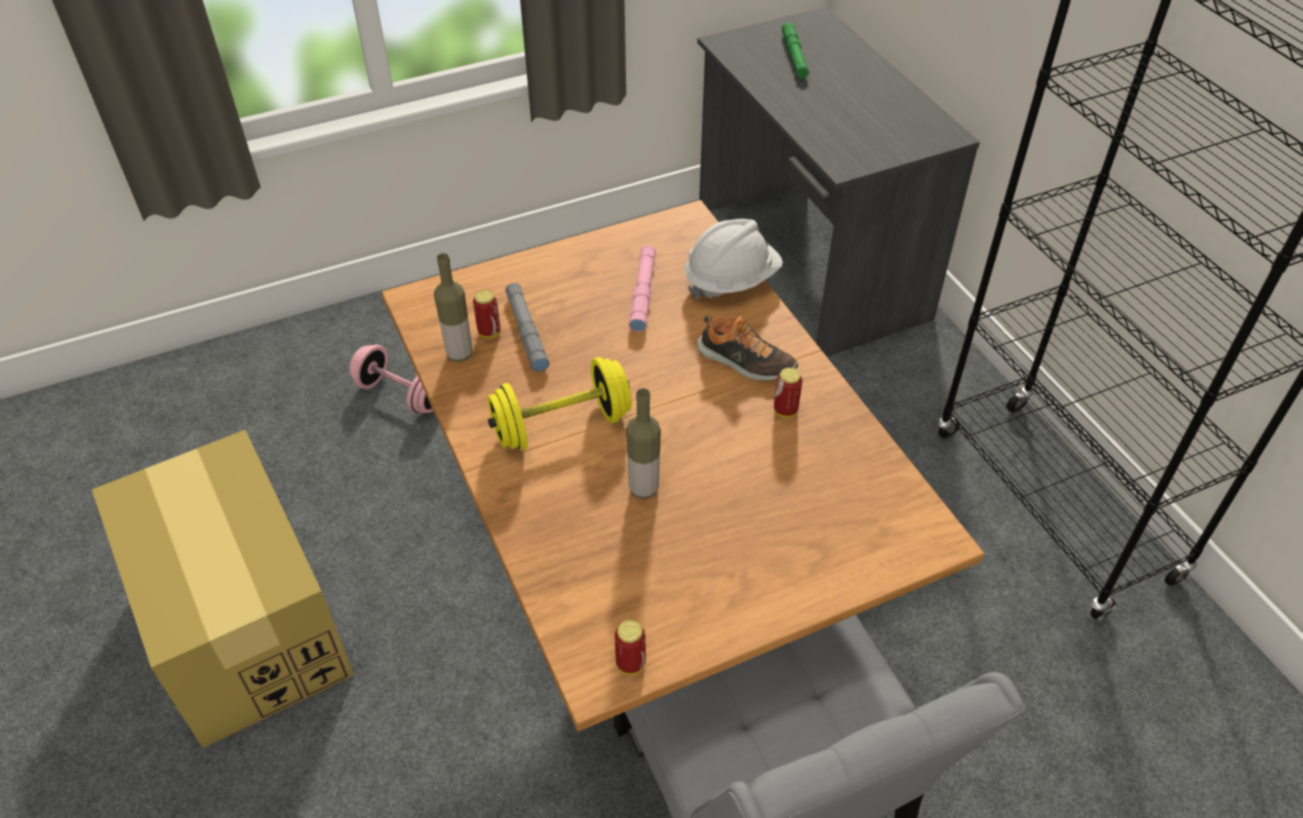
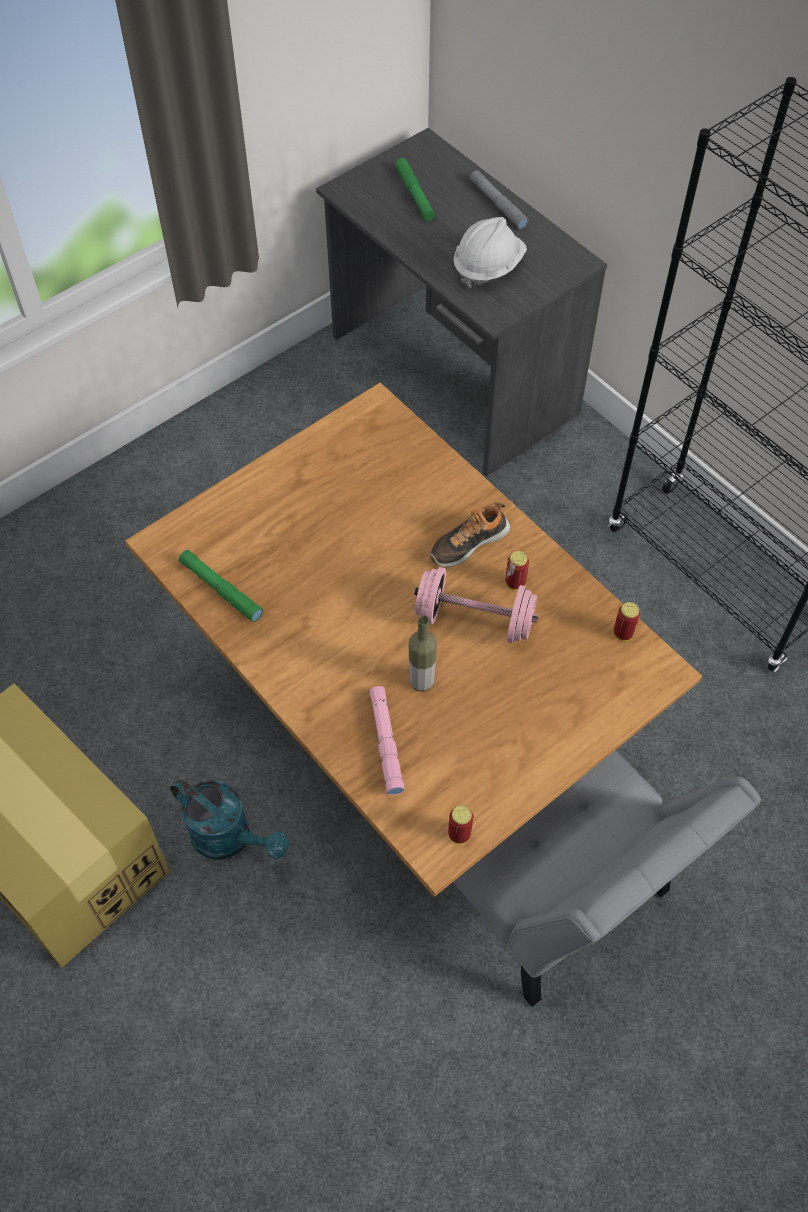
camera: 15 degrees left, 10 degrees up
(401, 395) = (112, 596): pink dumbbell -> pink dumbbell (474, 620)
(430, 656) = (230, 838): none -> turquoise watering can
(459, 354) = (221, 589): bottle -> green flashlight
(489, 332) = (239, 562): can -> can (623, 633)
(526, 332) = (272, 554): grey flashlight -> grey flashlight (498, 204)
(561, 426) = (334, 639): yellow dumbbell -> none
(643, 293) = (360, 493): pink flashlight -> pink flashlight (386, 743)
(731, 280) = (433, 463): white hard hat -> white hard hat (488, 267)
(745, 362) = (468, 543): shoe -> shoe turned 135 degrees clockwise

